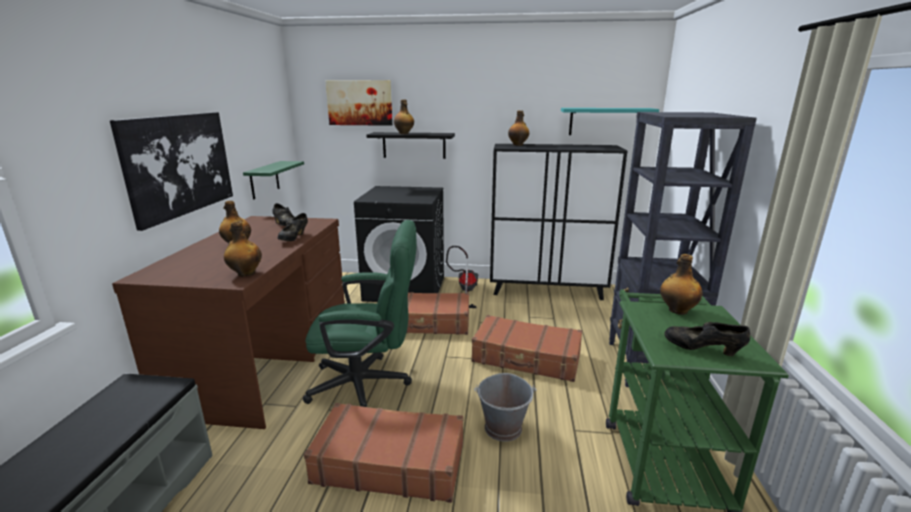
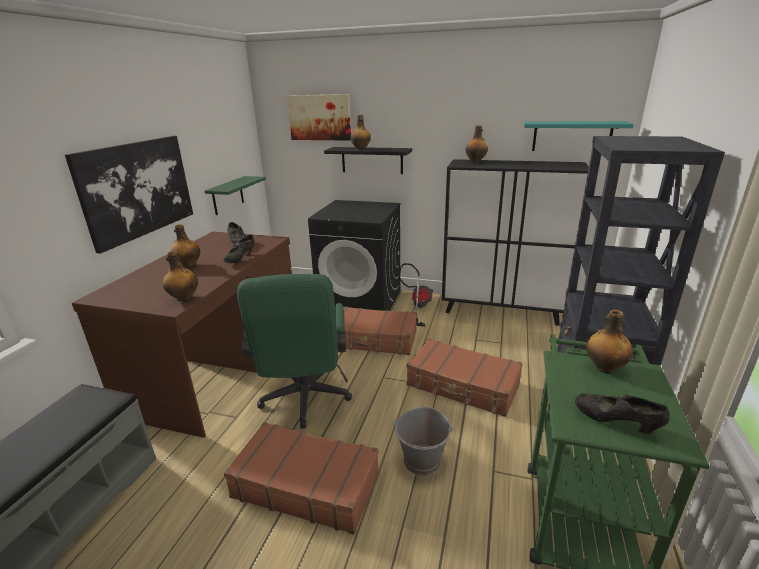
camera: 10 degrees right, 5 degrees up
(368, 384) = (305, 401): green office chair -> green office chair turned 75 degrees clockwise

